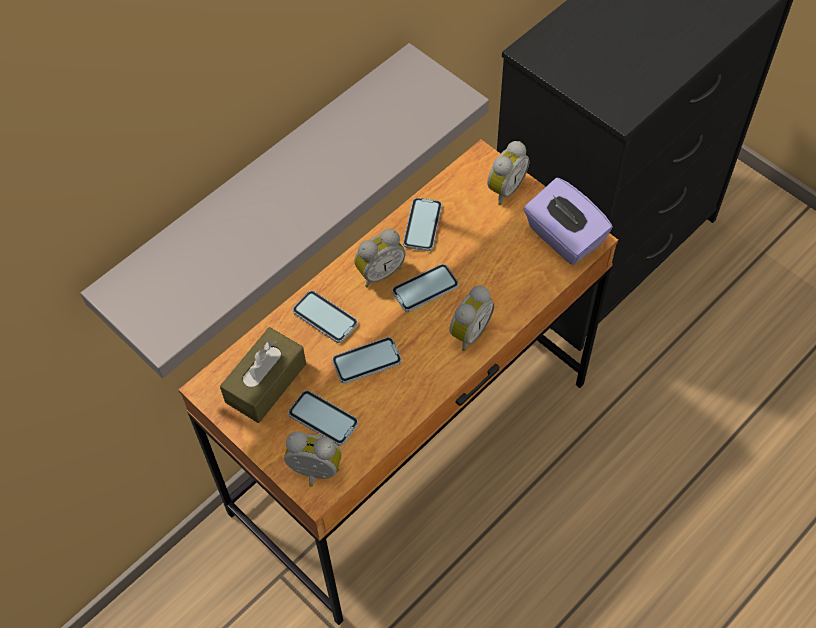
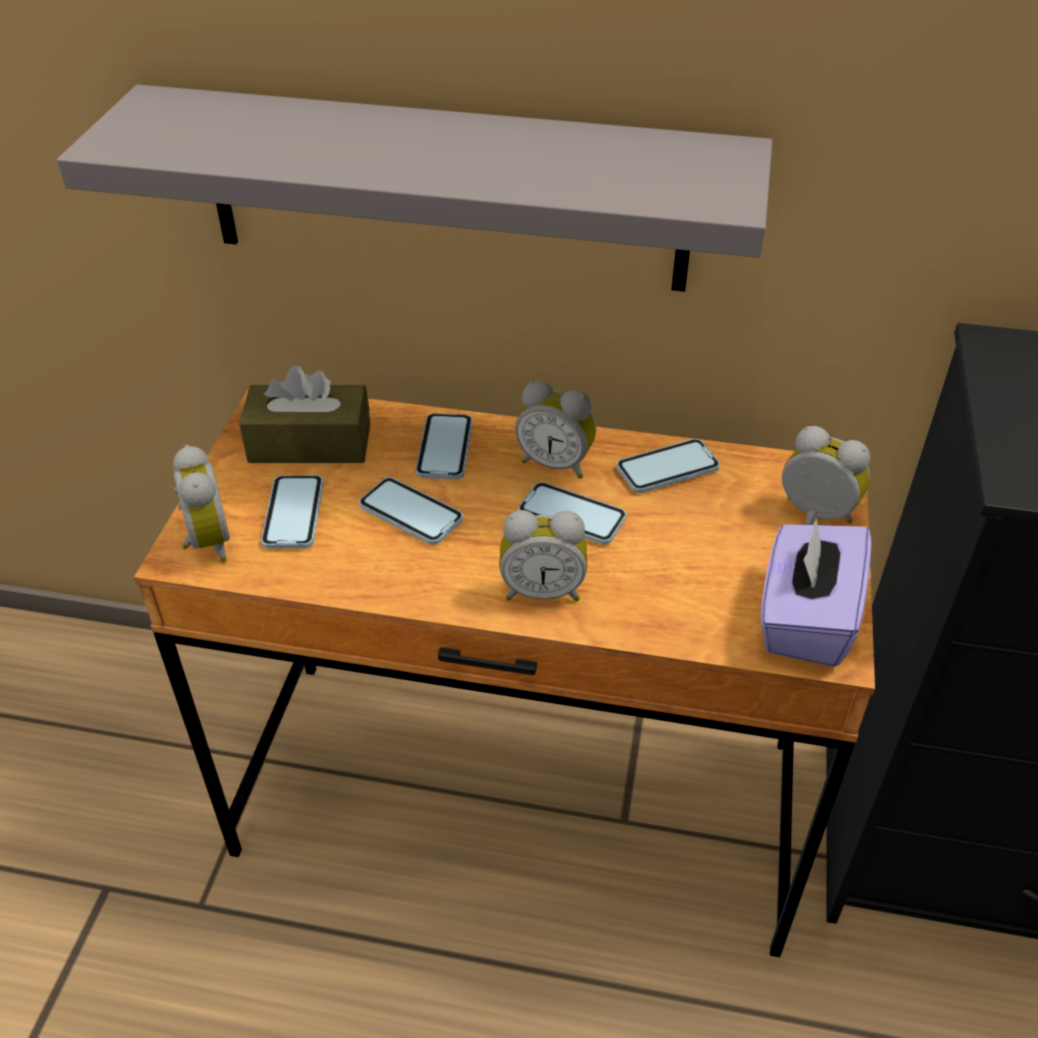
camera: 55 degrees right, 15 degrees down
(504, 188) = (814, 518): alarm clock -> alarm clock turned 150 degrees counterclockwise

